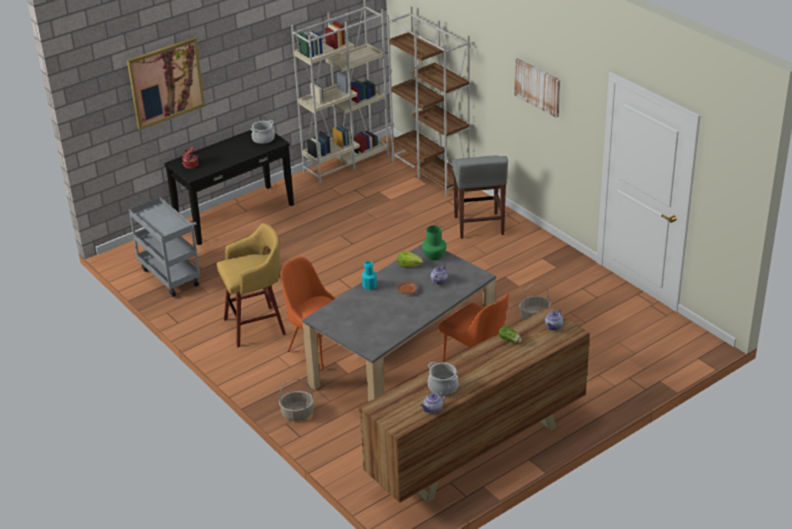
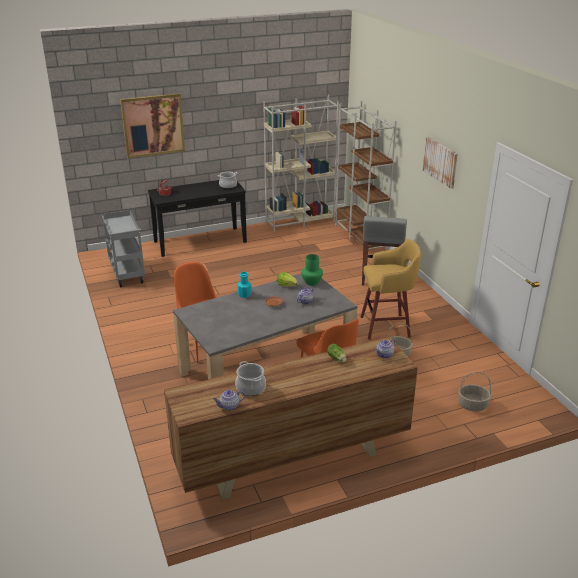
camera: 15 degrees right, 5 degrees down
(257, 326) = (167, 319): yellow stool -> yellow stool (387, 327)
(297, 414) = (156, 393): basket -> basket (472, 405)

